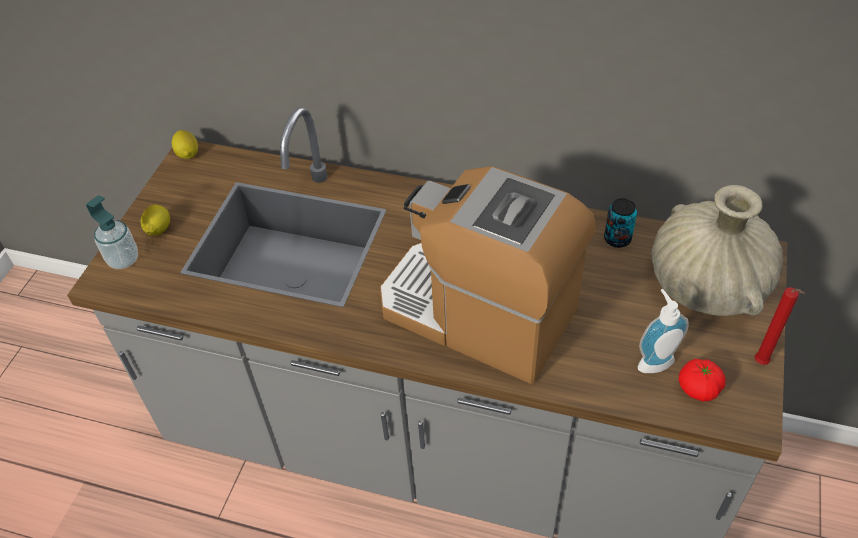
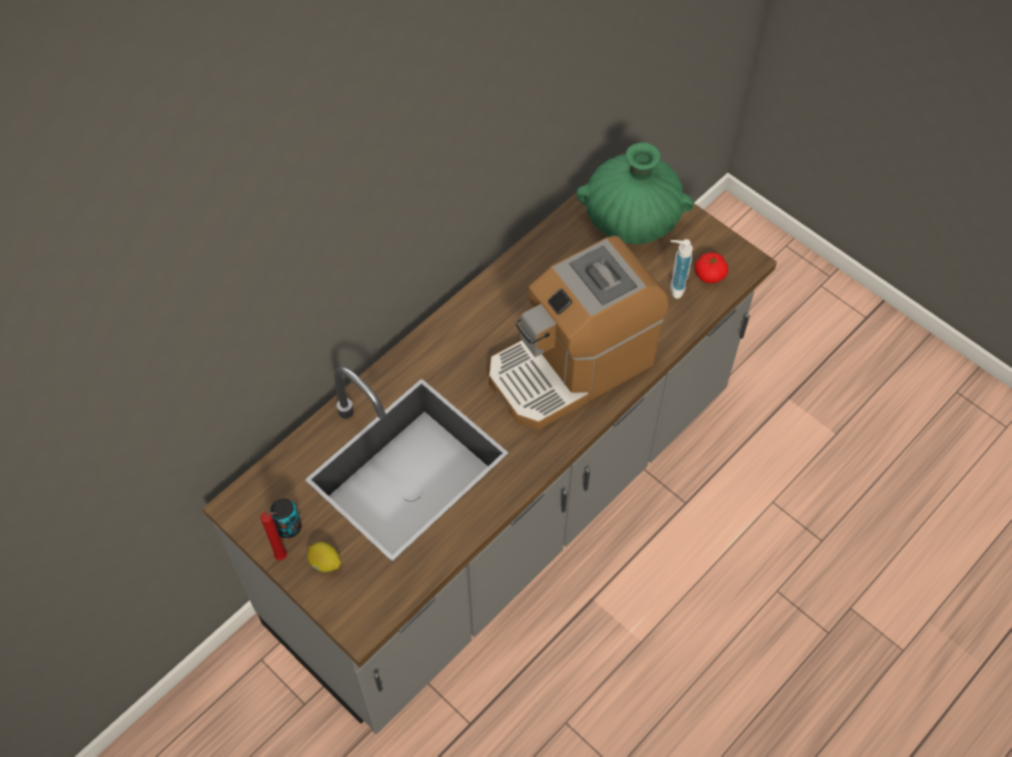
camera: 65 degrees left, 10 degrees up
(123, 260) = (344, 603): soap dispenser -> none
(188, 153) = (234, 507): lemon -> none
(617, 239) = (556, 245): can -> can (288, 527)
(707, 285) = (632, 219): beige vase -> green vase
(762, 364) = (711, 230): red candle -> red candle (283, 557)

